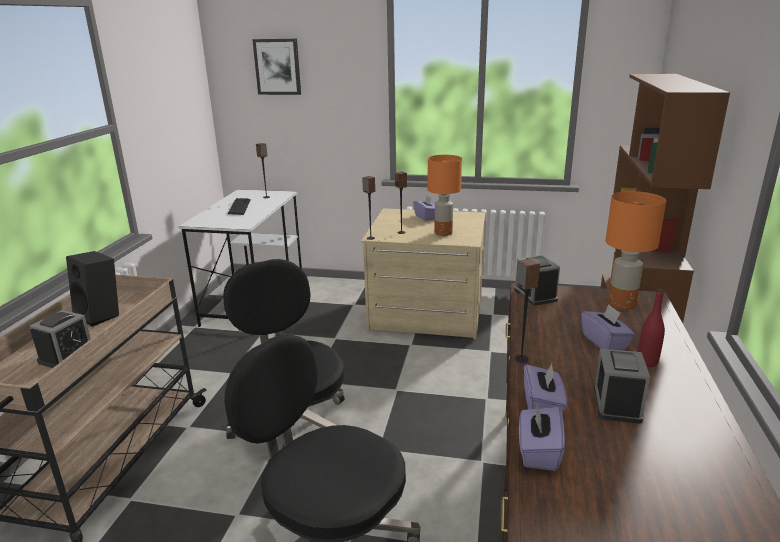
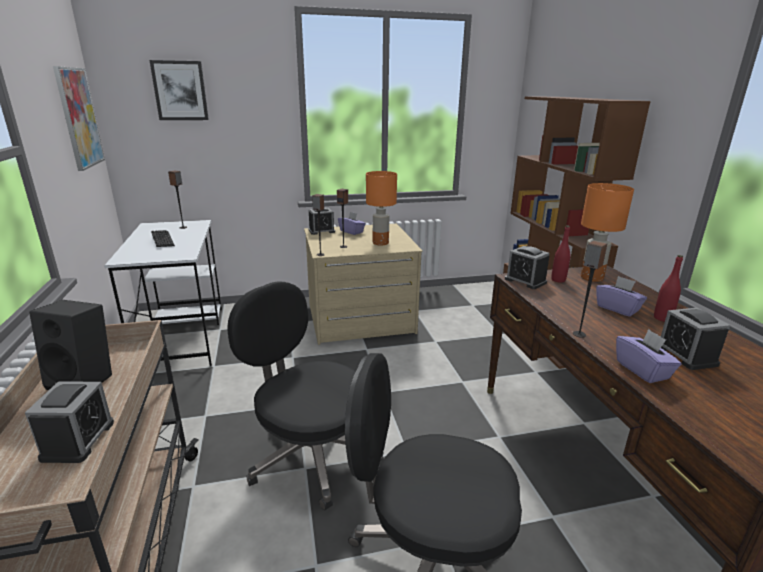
camera: 25 degrees left, 0 degrees up
(186, 94) = (79, 118): none -> picture
(396, 213) = (321, 231): none -> alarm clock
(538, 452) = (689, 410): purple tissue box -> none
(576, 300) = (558, 280): none -> red bottle

